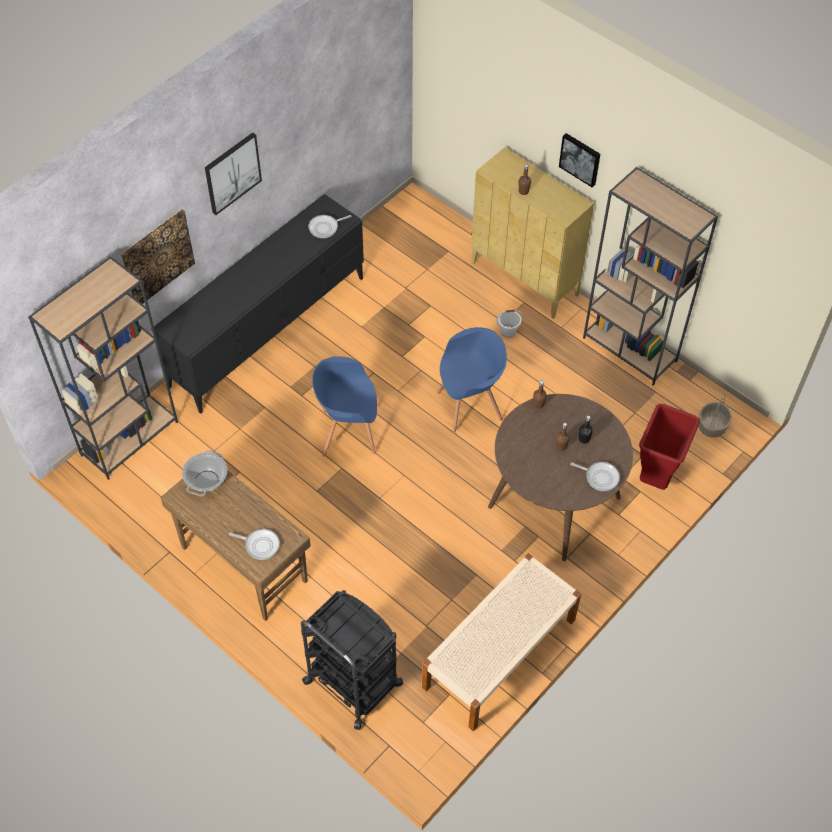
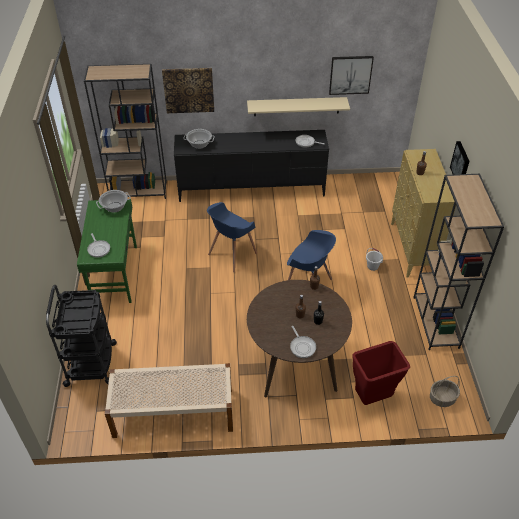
camera: 45 degrees right, 10 degrees down
(201, 320) = (199, 144): none -> cooking pot
(232, 173) = (255, 67): picture -> picture (350, 74)
(243, 564) = (115, 274): brown console table -> green console table
(286, 187) = (296, 106): none -> beige shelf
(347, 433) = (232, 254): blue chair -> blue chair turned 90 degrees counterclockwise

